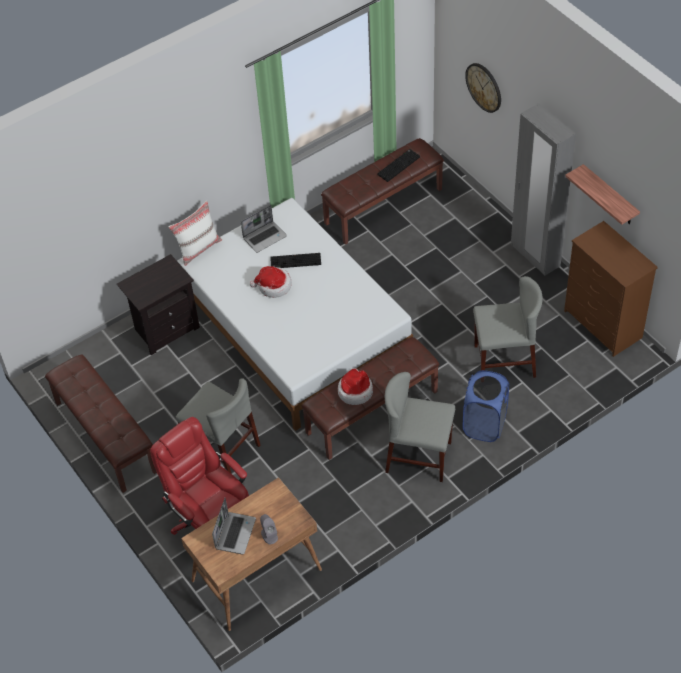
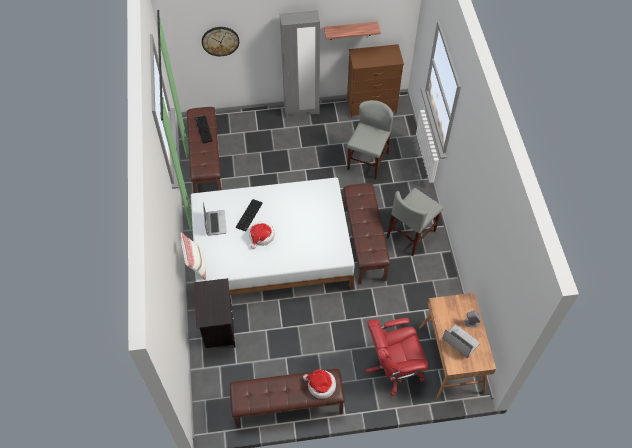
camera: 65 degrees left, 5 degrees up
(223, 449) = (342, 336): grey chair -> none
(355, 391) = (369, 233): hat -> hat (320, 385)
(484, 424) = (407, 192): blue laundry basket -> none

